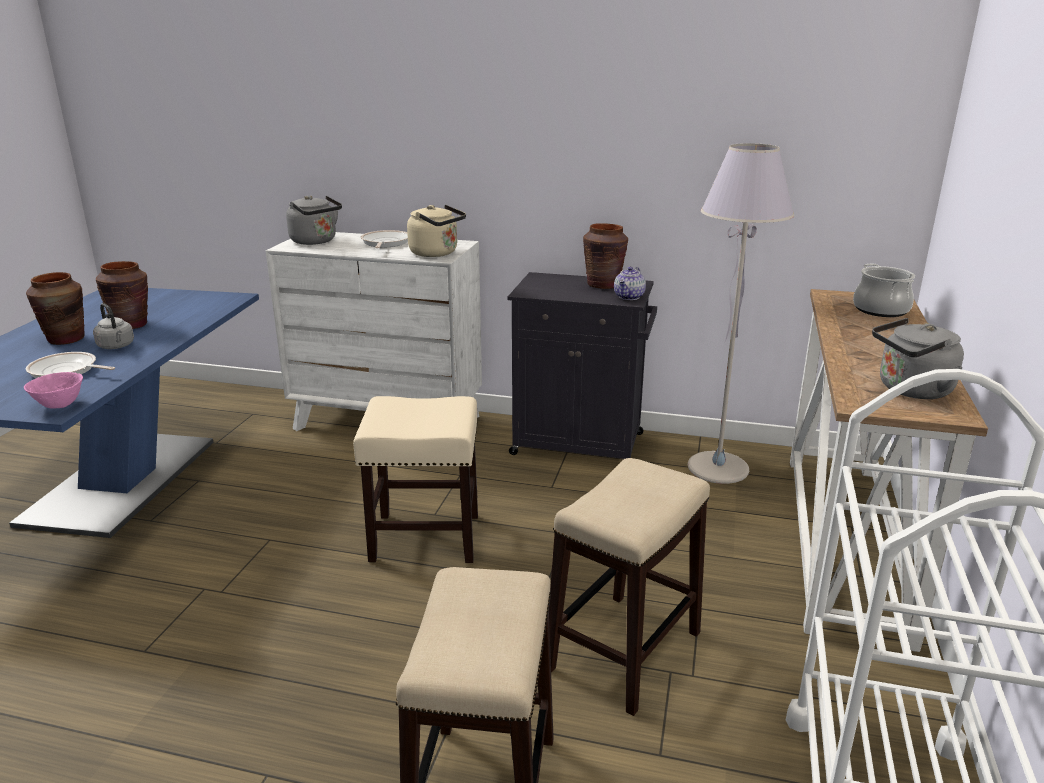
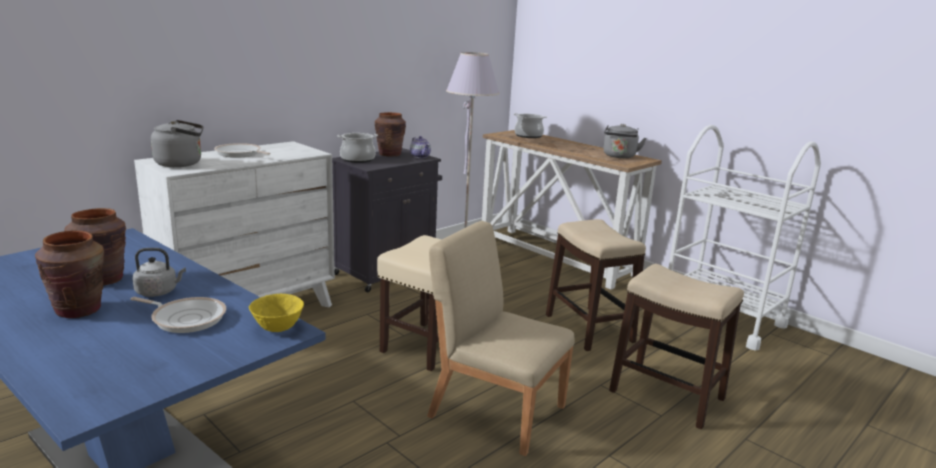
camera: 60 degrees left, 5 degrees down
(59, 405) = (277, 329): pink bowl -> yellow bowl
(66, 371) = (186, 318): frying pan -> frying pan turned 120 degrees counterclockwise
(315, 639) = (496, 410): none -> beige chair
(436, 253) = (300, 151): beige kettle -> none
(548, 281) = (357, 159): none -> cooking pot

